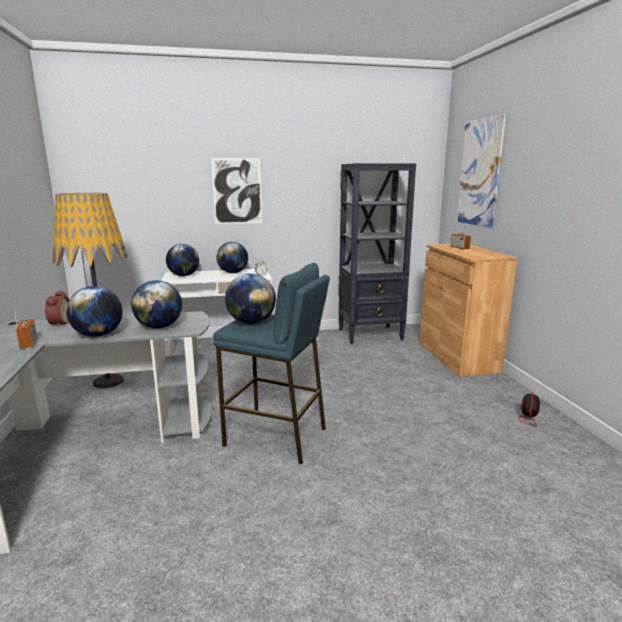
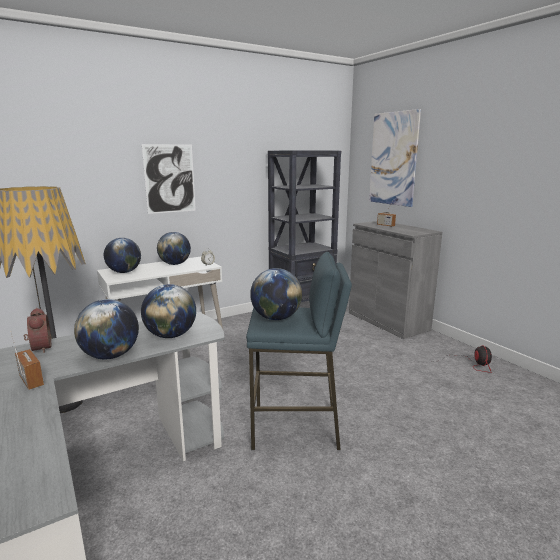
camera: 20 degrees left, 0 degrees up
(457, 357) = (387, 321): brown cabinet -> grey cabinet

